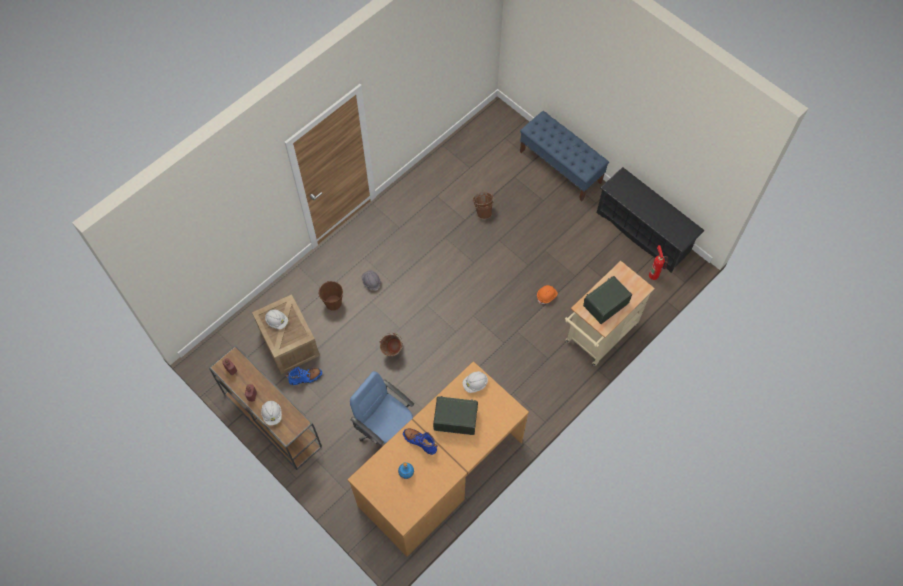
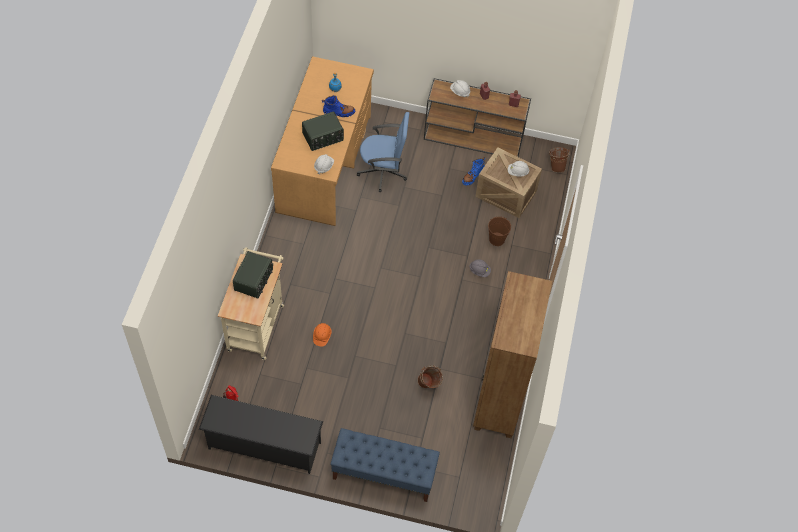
camera: 145 degrees right, 5 degrees down
(392, 352) = (421, 226): brown bucket -> brown bucket (556, 166)
(435, 173) = (499, 400): none -> brown bookcase

